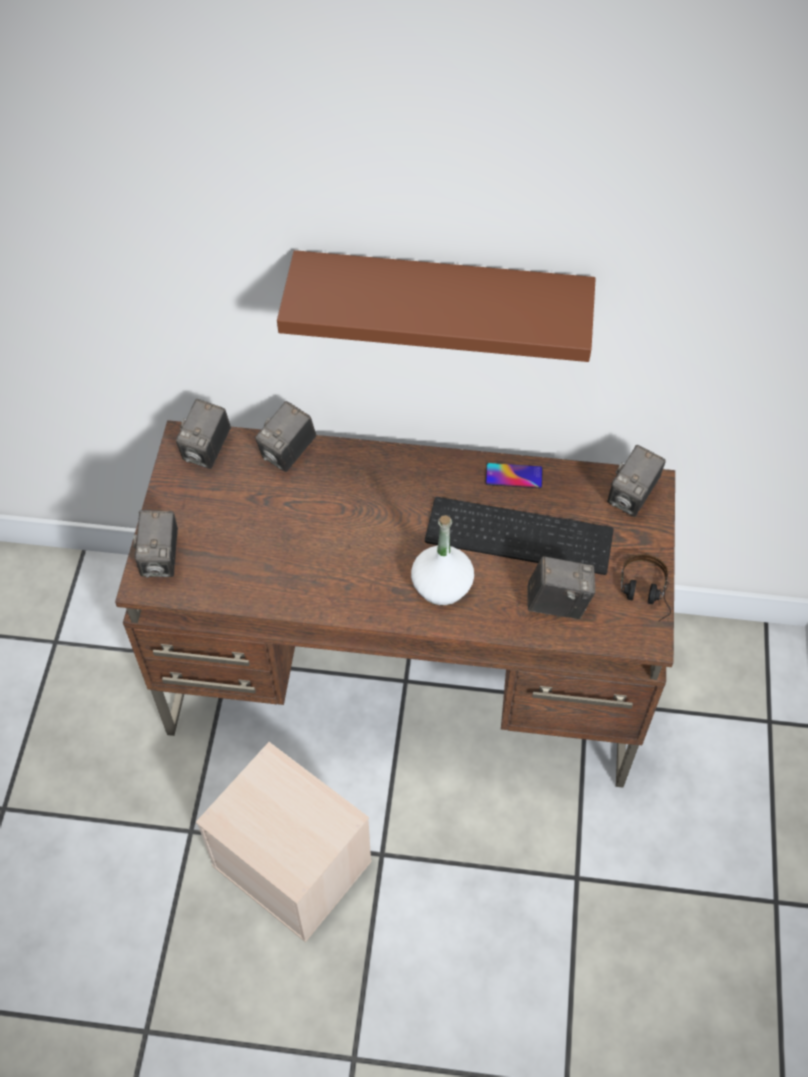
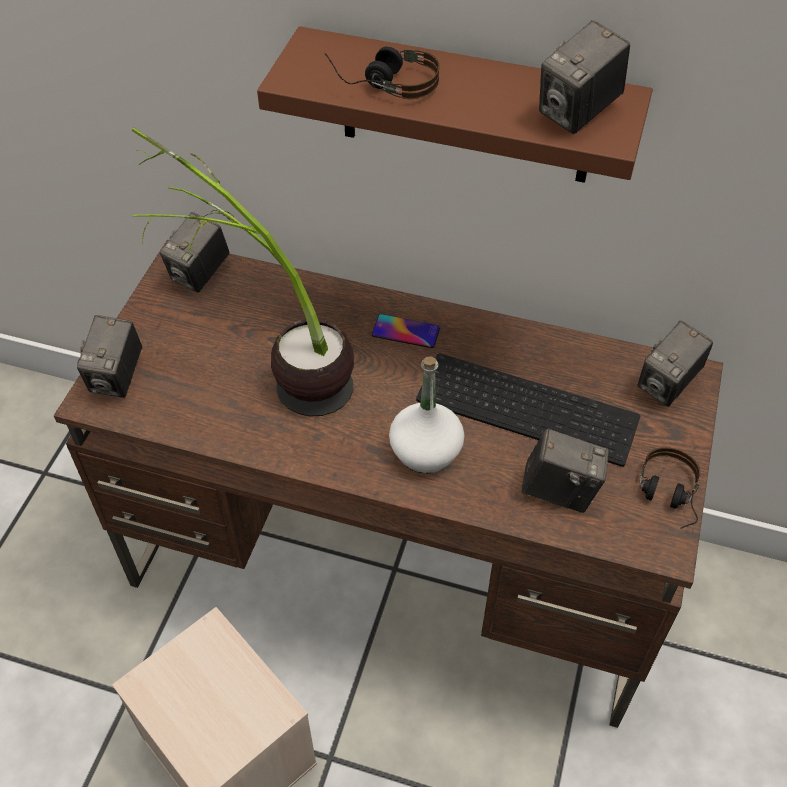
camera: 10 degrees right, 5 degrees down
(288, 453) = (286, 288): camera -> camera (577, 113)
(296, 532) = (273, 369): none -> potted plant
(379, 300) = (384, 82): none -> headphones
(514, 476) = (532, 344): phone -> phone (406, 331)

